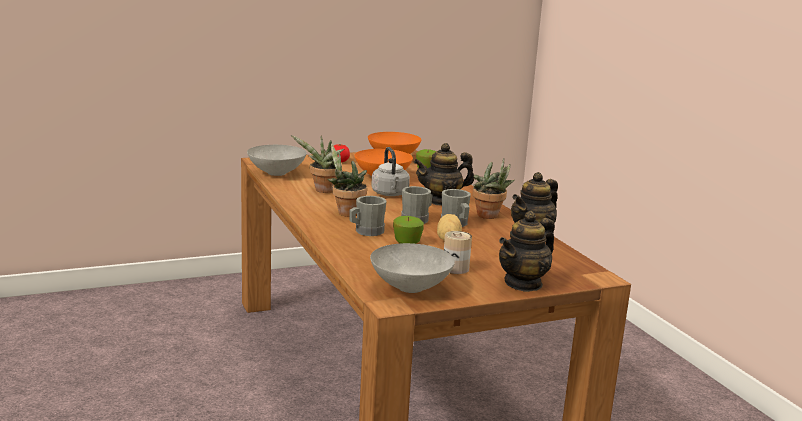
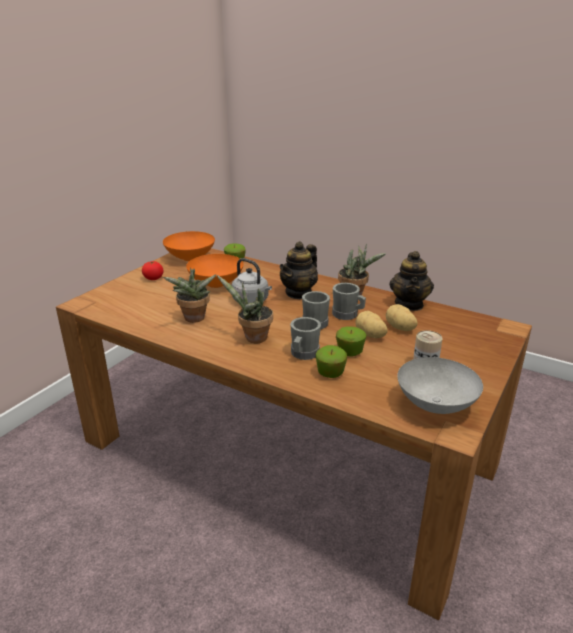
camera: 35 degrees left, 10 degrees up
(277, 173) = (121, 313): grey bowl -> none
(365, 247) = (330, 373): none -> apple
(485, 244) = (400, 328): none -> potato
(523, 283) = (485, 358): teapot -> none

